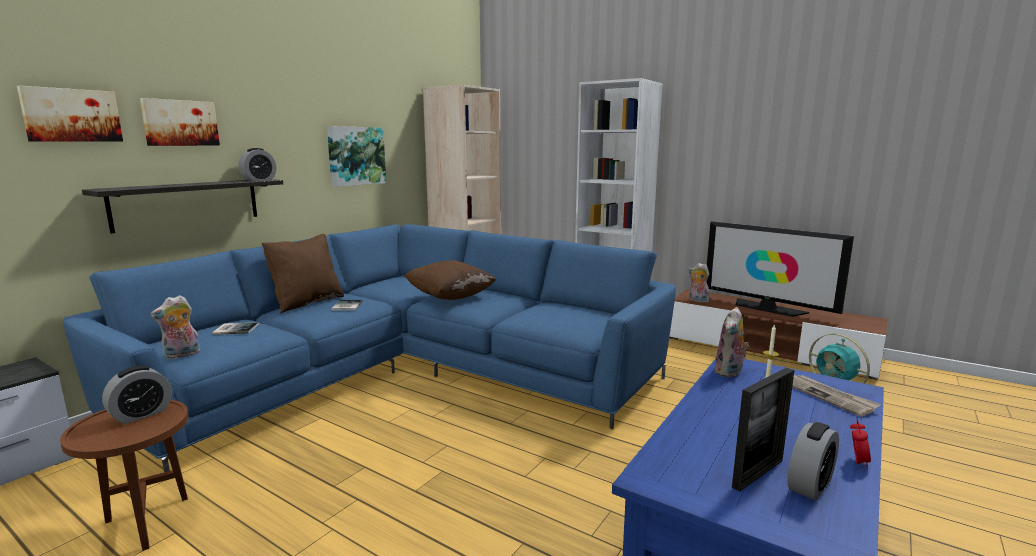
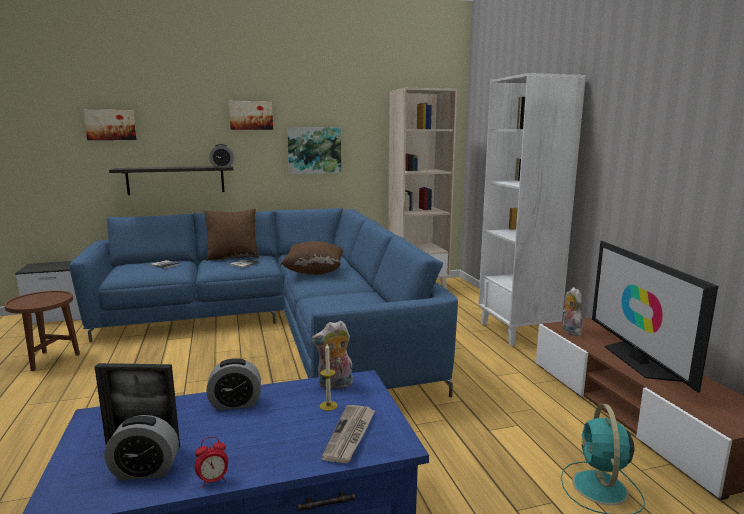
camera: 40 degrees right, 0 degrees up
(141, 414) = (49, 297): alarm clock -> alarm clock (235, 404)
(180, 123) = (174, 127): picture -> picture (251, 115)
(181, 355) = (117, 273): plush toy -> none

